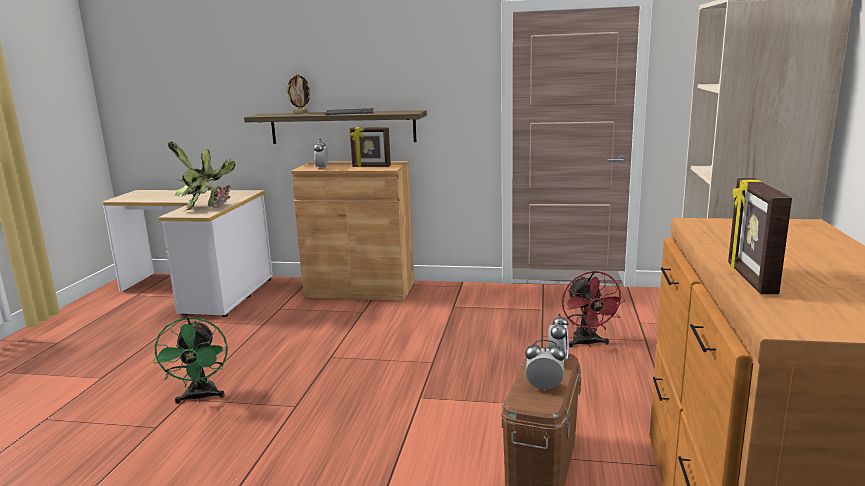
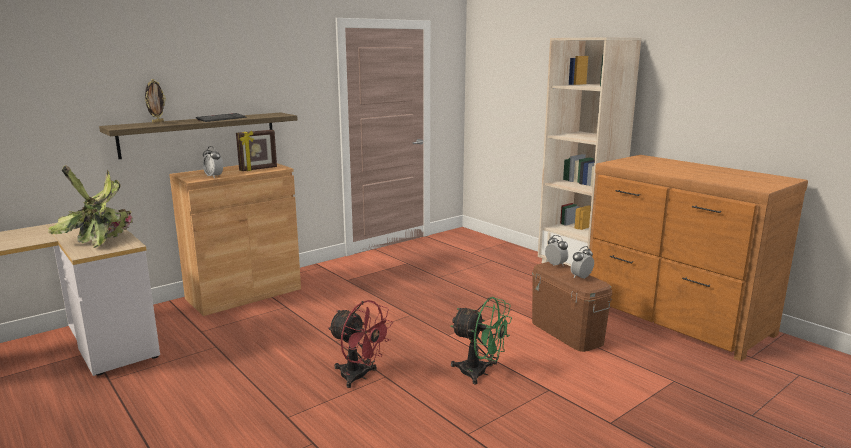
camera: 50 degrees left, 0 degrees up
(200, 397) = (298, 410): green fan -> green fan (480, 373)
(587, 343) = (470, 272): red fan -> red fan (359, 377)
(750, 279) = (704, 178): picture frame -> none

